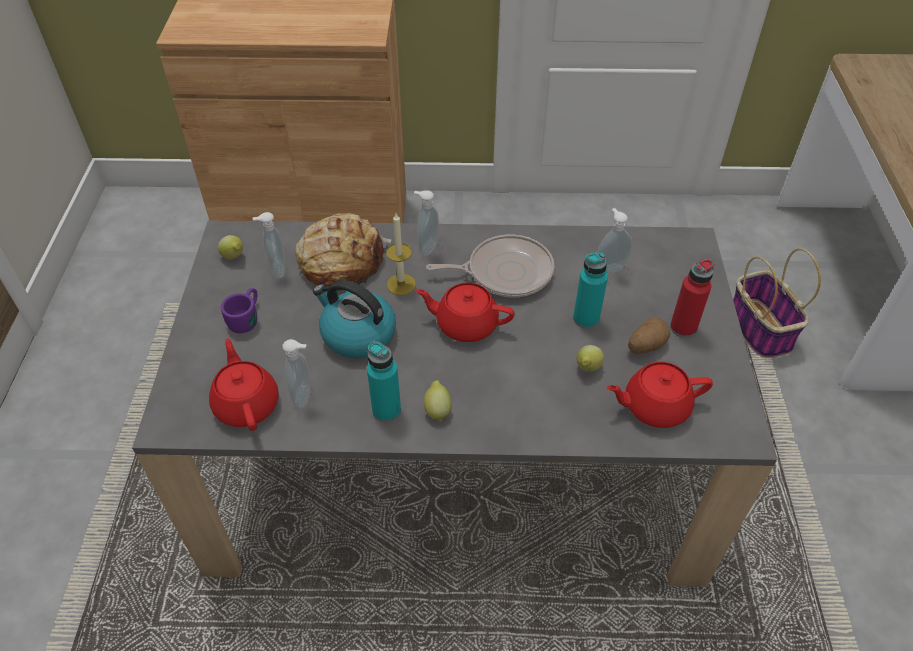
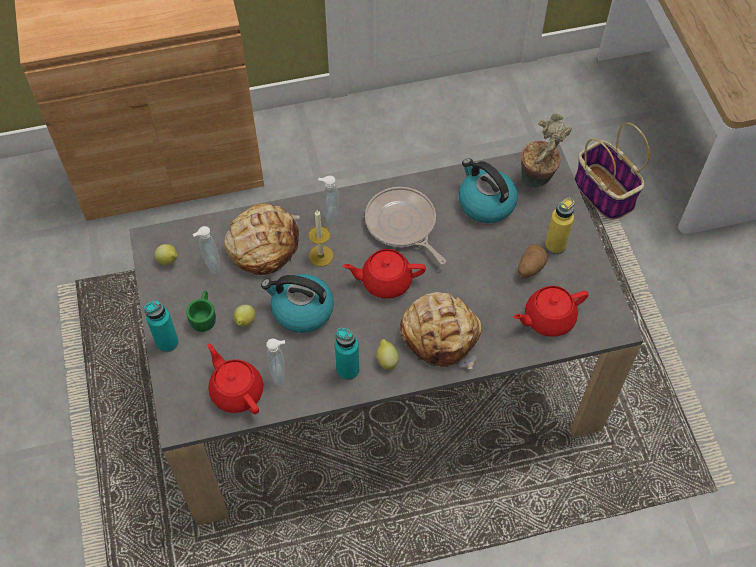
camera: 15 degrees left, 10 degrees up
(247, 317) = (204, 315): purple mug -> green mug
(505, 272) = (402, 225): frying pan -> frying pan turned 105 degrees counterclockwise
(513, 396) = (441, 334): none -> bread
(586, 319) = (478, 254): turquoise bottle -> turquoise bottle (167, 342)
(587, 368) = (490, 298): lemon -> lemon (245, 322)
(609, 268) = (485, 203): soap dispenser -> kettle
(678, 258) = (537, 180): none -> potted plant
(683, 328) = (555, 245): red bottle -> yellow bottle

